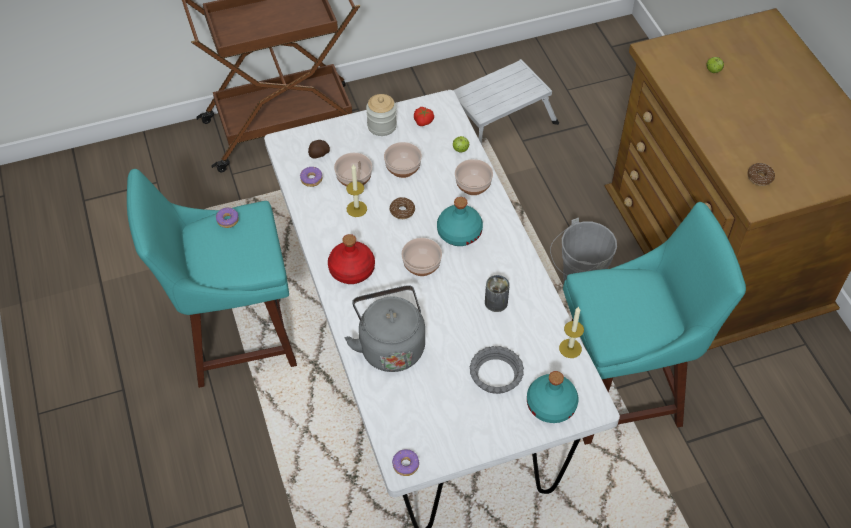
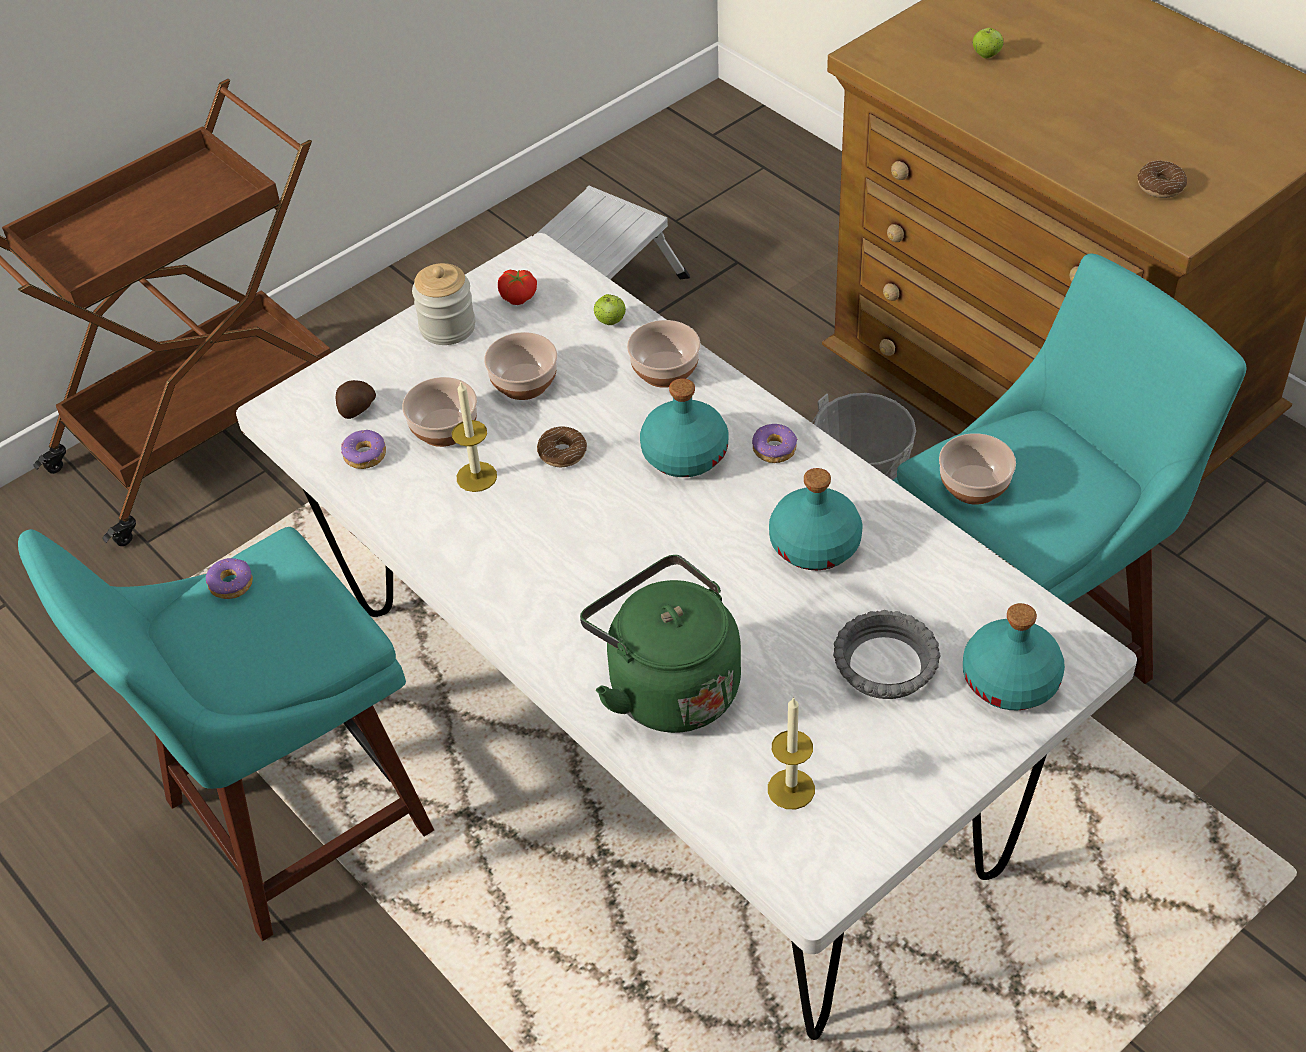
camera: 20 degrees left, 5 degrees down
(351, 269) = (523, 581): red bottle -> none
(390, 345) = (667, 685): grey kettle -> green kettle
(406, 465) = (815, 883): donut -> donut (775, 449)
(421, 265) = (647, 530): bowl -> bowl (973, 486)
(496, 302) = (815, 545): can -> turquoise bottle
(570, 348) = (987, 575): candle -> candle (791, 789)

